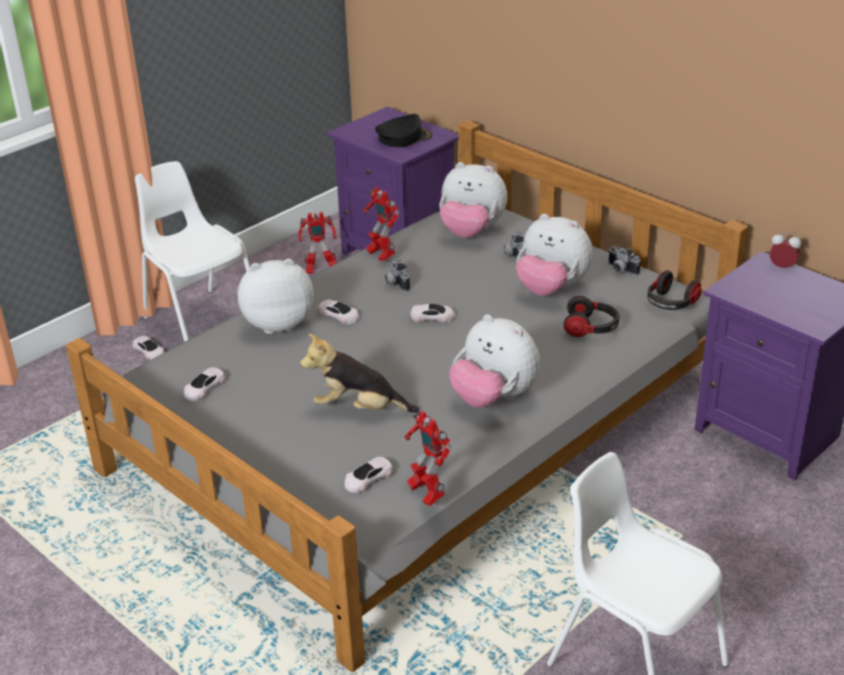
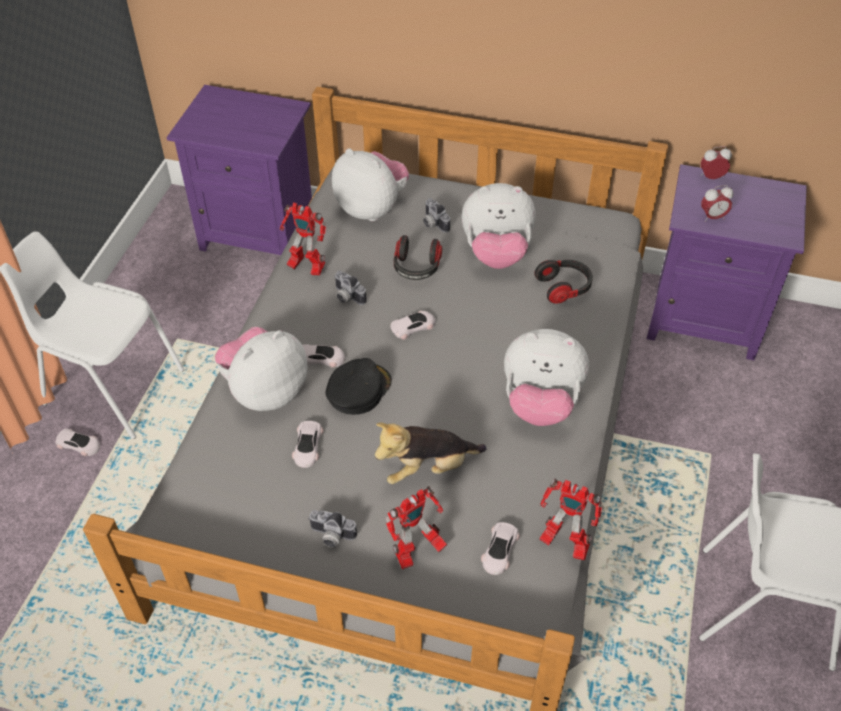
camera: 30 degrees left, 15 degrees up
(204, 388) = (251, 506): white toy car -> white toy car (307, 446)
(320, 270) = (191, 278): toy robot -> toy robot (417, 553)
(403, 137) = (254, 122): black cap -> black cap (358, 389)
(471, 232) = (372, 208): plush toy -> plush toy turned 135 degrees counterclockwise
(620, 270) = (536, 209): camera -> camera (331, 536)
(670, 303) = (606, 234): headphones -> headphones (416, 268)
(753, 295) = (712, 217): none -> alarm clock

